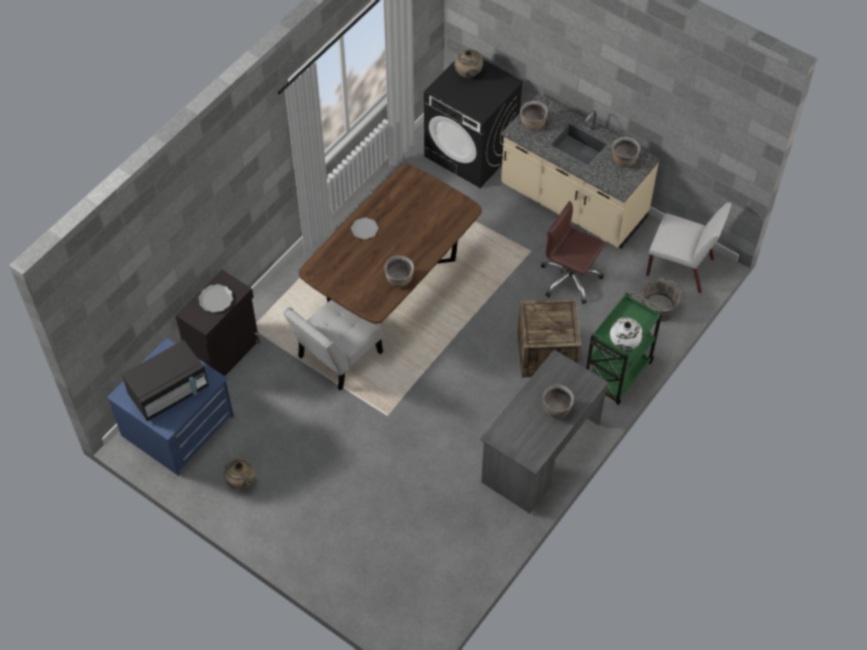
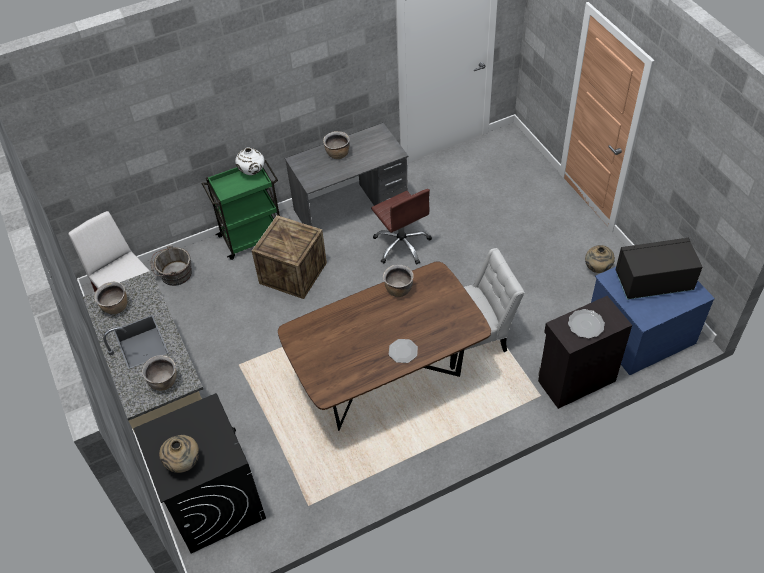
camera: 150 degrees left, 5 degrees down
(569, 279) = (226, 325): brown office chair -> brown office chair (402, 245)

